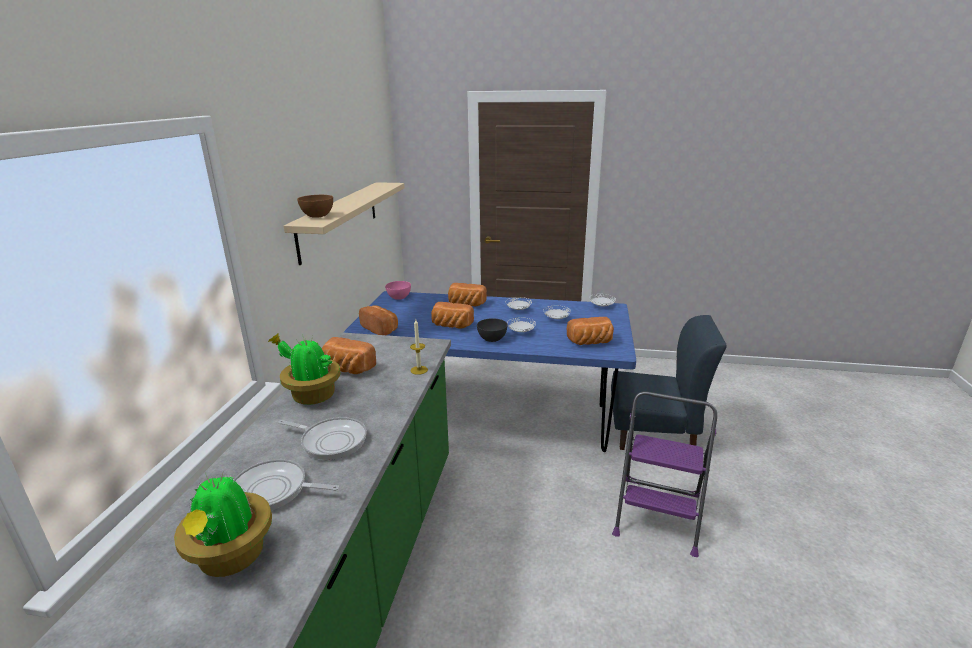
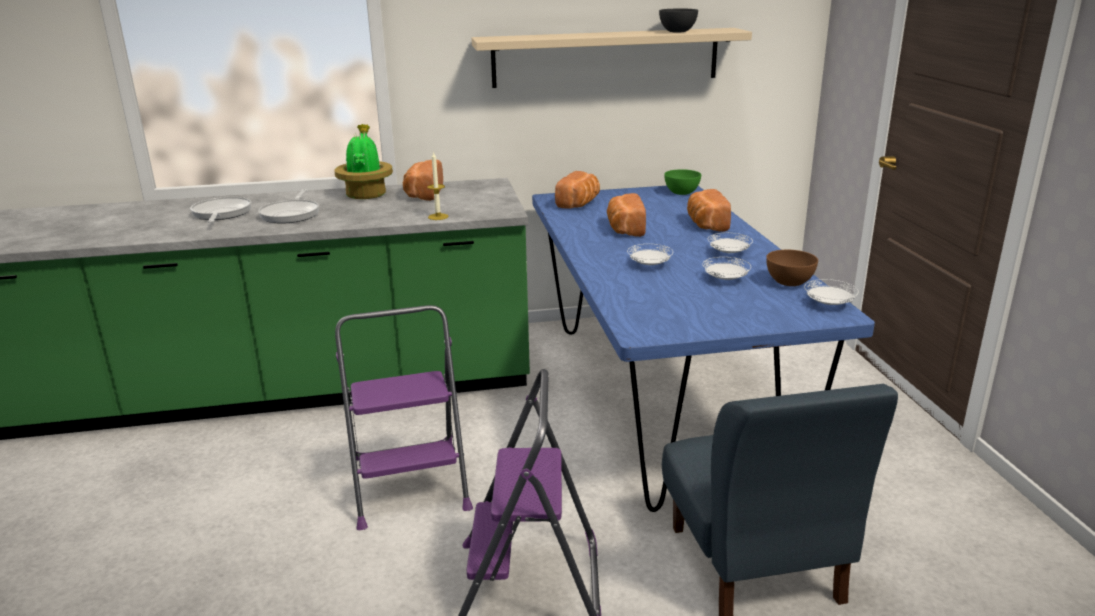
camera: 70 degrees right, 0 degrees up
(231, 557) = (148, 220): potted plant -> none
(318, 216) = (518, 36): brown bowl -> brown bowl (789, 283)
(399, 297) = (682, 193): pink bowl -> green bowl
(492, 339) = (607, 254): grey bowl -> grey bowl (677, 32)
(530, 552) = (409, 479): none -> purple step ladder
(590, 342) = (660, 310): bread -> none

